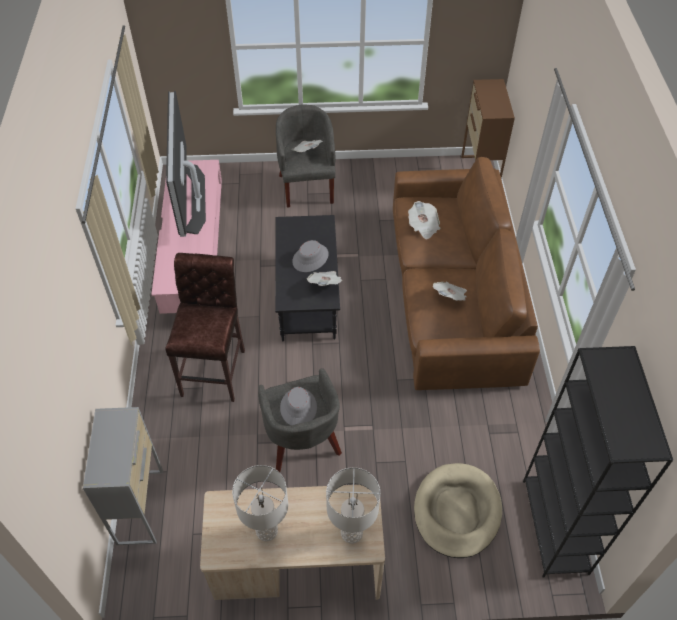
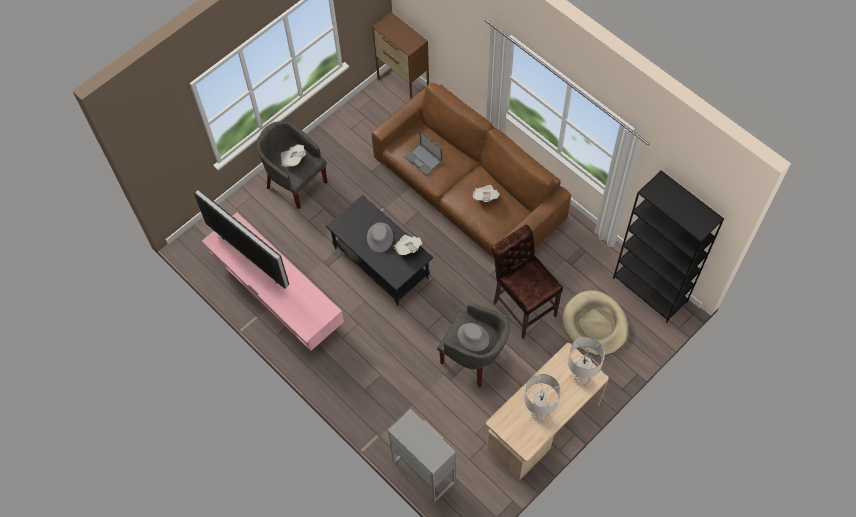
camera: 40 degrees left, 10 degrees up
(215, 369) = (375, 357): brown stool -> brown stool (522, 306)
(423, 226) = (423, 159): newspaper -> laptop

